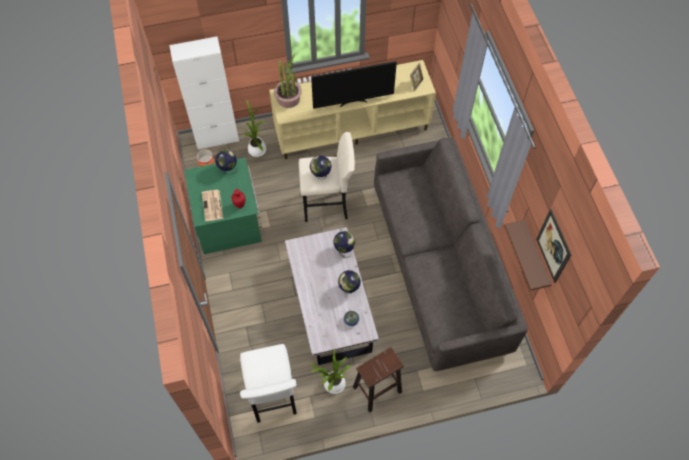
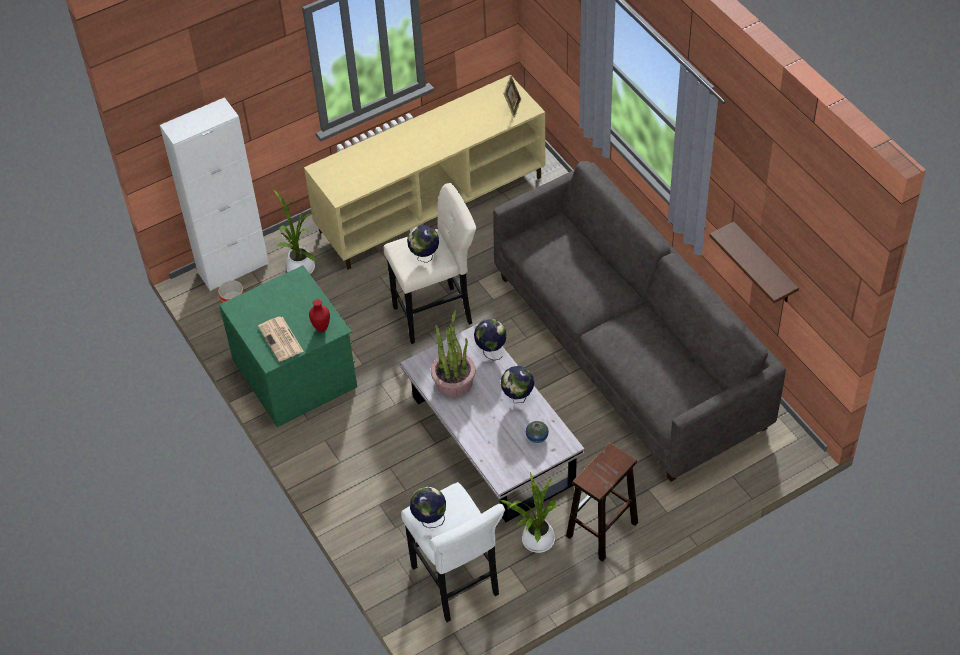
camera: 15 degrees left, 10 degrees down
(228, 169) = (284, 286): globe -> globe (429, 520)
(288, 98) = (337, 171): potted plant -> potted plant (454, 381)
(353, 102) = (432, 152): television -> none
(553, 246) = (786, 229): picture -> none

